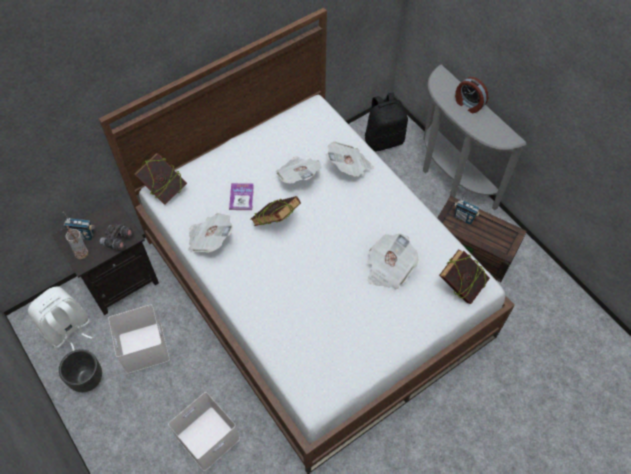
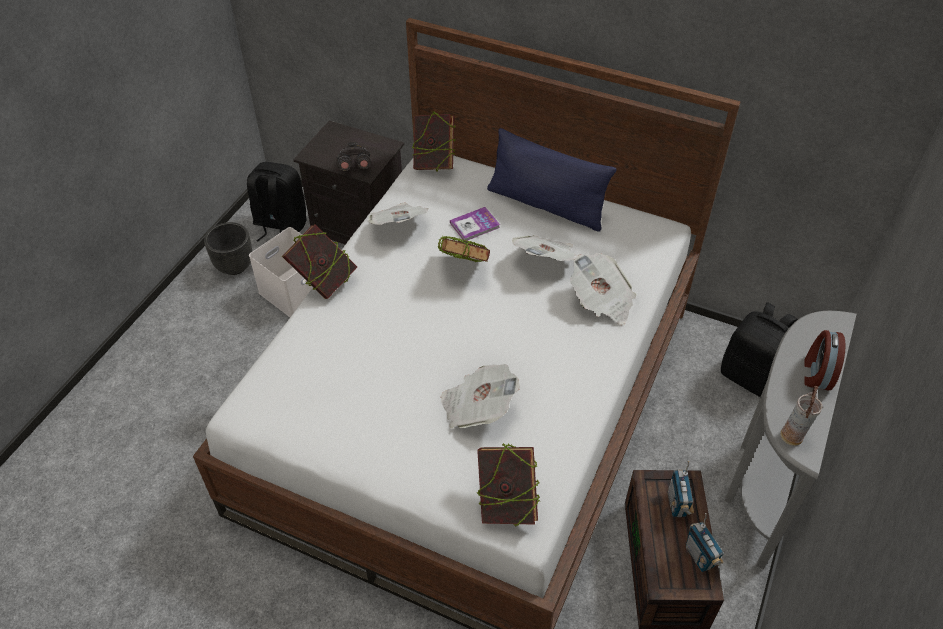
camera: 60 degrees right, 10 degrees down
(68, 330) = (280, 224): white backpack -> black backpack
(82, 253) = (322, 149): vase -> vase (792, 437)
(83, 235) = (343, 140): radio -> radio (700, 557)
(208, 436) = (221, 396): white storage box -> none
(231, 306) = (323, 282): none -> book
(252, 151) = (546, 205): none -> blue pillow

